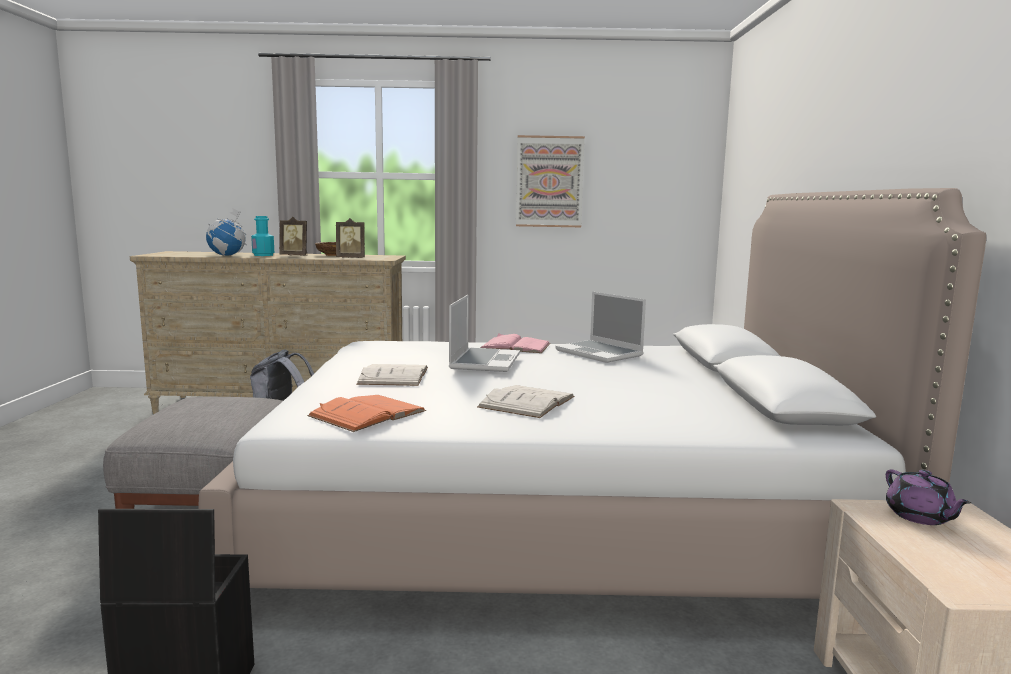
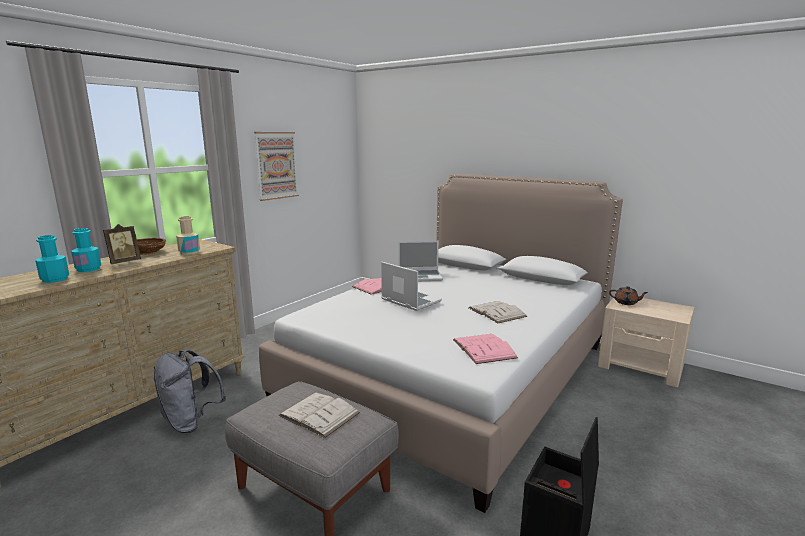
camera: 55 degrees left, 5 degrees up
(227, 255) = (55, 279): globe -> turquoise bottle
(351, 258) = (189, 252): picture frame -> beige bottle
(367, 413) = (484, 348): orange book -> pink book
(394, 375) = (408, 327): white book -> white book (319, 414)
(920, 517) = (626, 302): purple teapot -> brown teapot

